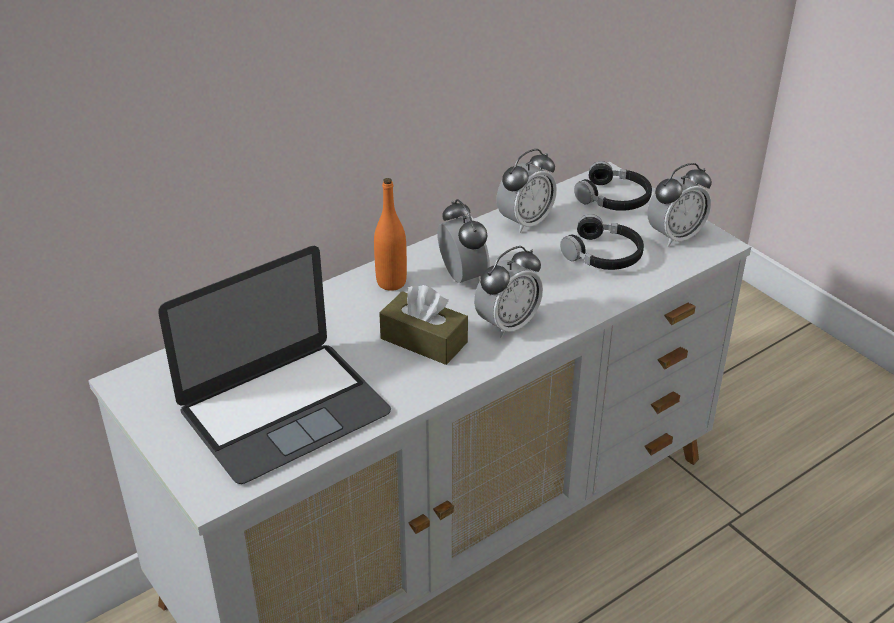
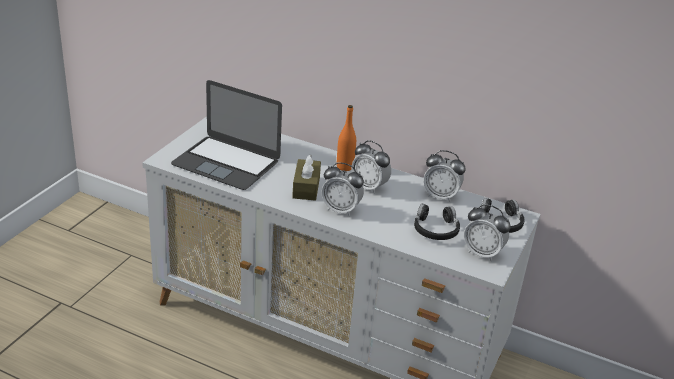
camera: 60 degrees right, 5 degrees down
(462, 277) = (369, 187): alarm clock -> alarm clock turned 90 degrees clockwise

